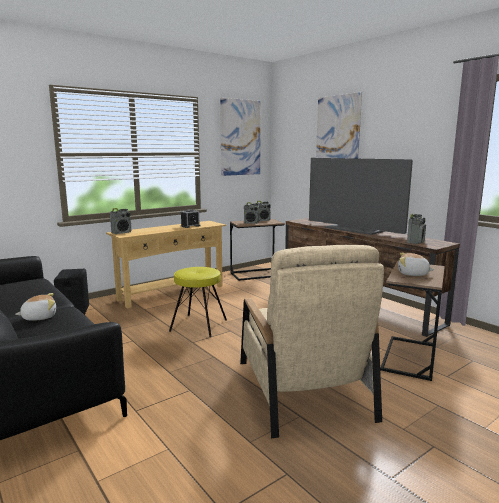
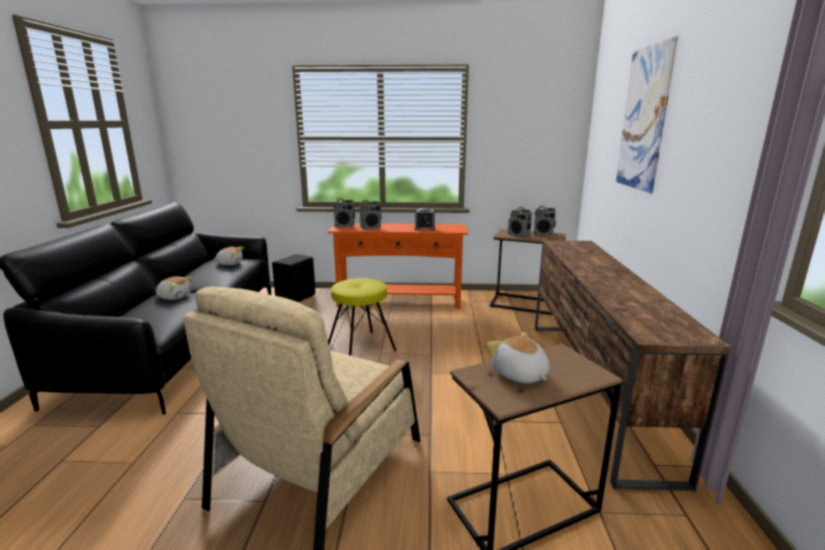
camera: 40 degrees right, 5 degrees up
(26, 285) = (230, 263): none -> plush toy
(171, 293) = (399, 301): beige console table -> orange console table
(240, 137) = (534, 117): picture -> none
(354, 229) = (602, 273): television -> none
(415, 242) = (641, 320): radio -> radio (371, 227)

